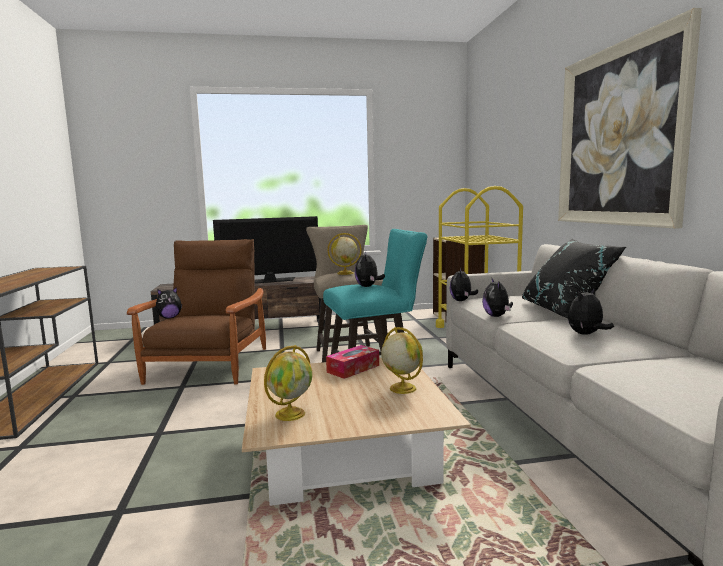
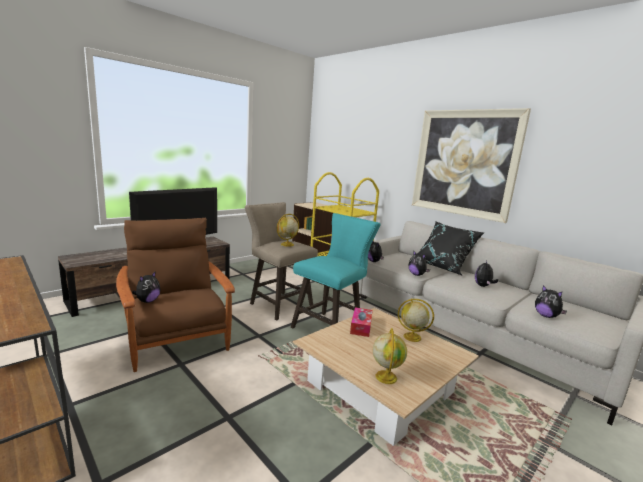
camera: 35 degrees left, 5 degrees up
(368, 286) = (336, 260): plush toy -> plush toy (546, 316)

